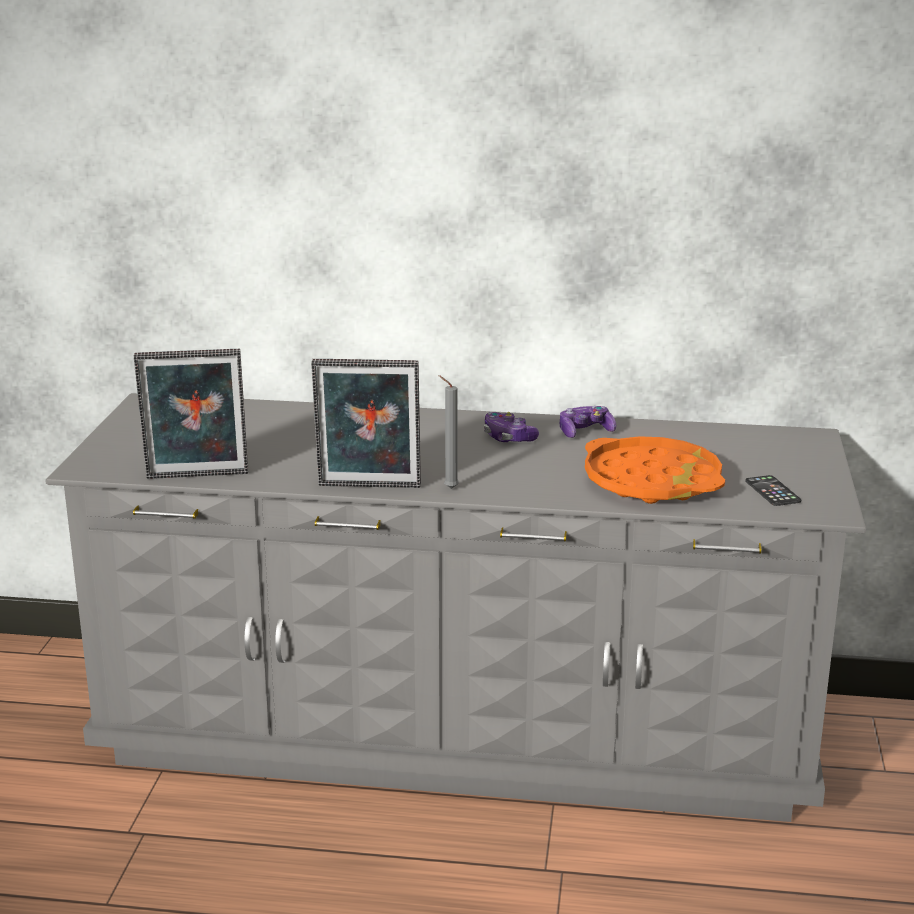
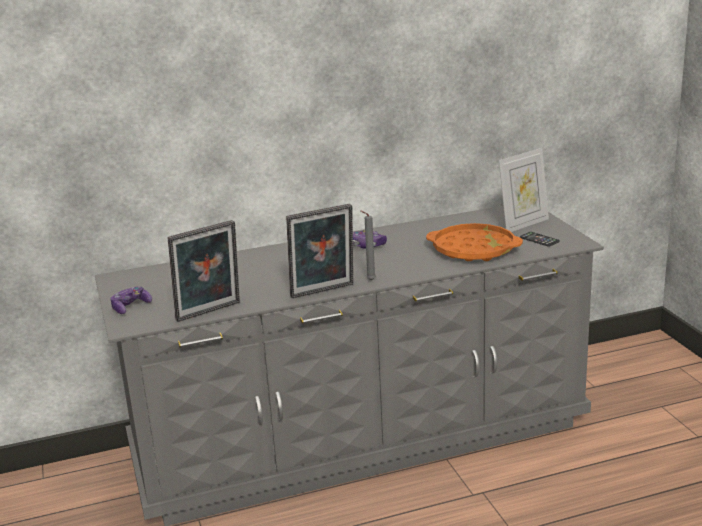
camera: 25 degrees left, 0 degrees up
(585, 431) = (405, 232): game controller -> game controller (131, 307)
(777, 462) = (523, 224): none -> picture frame

